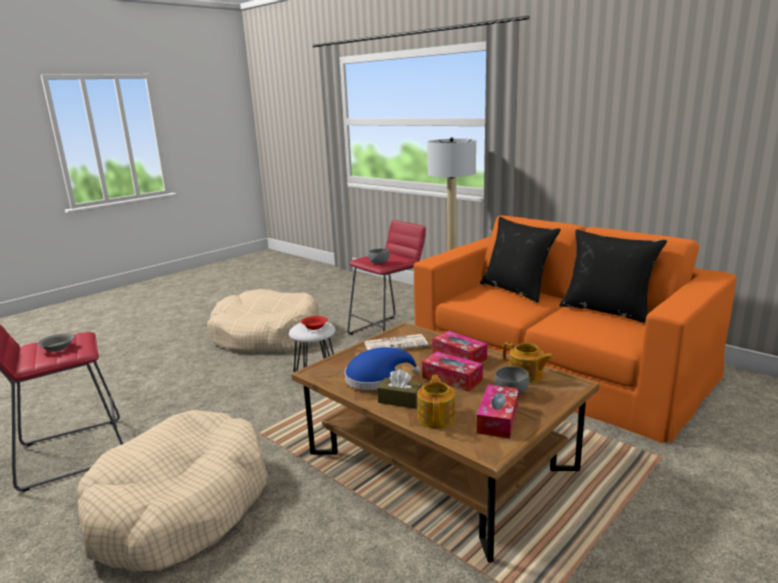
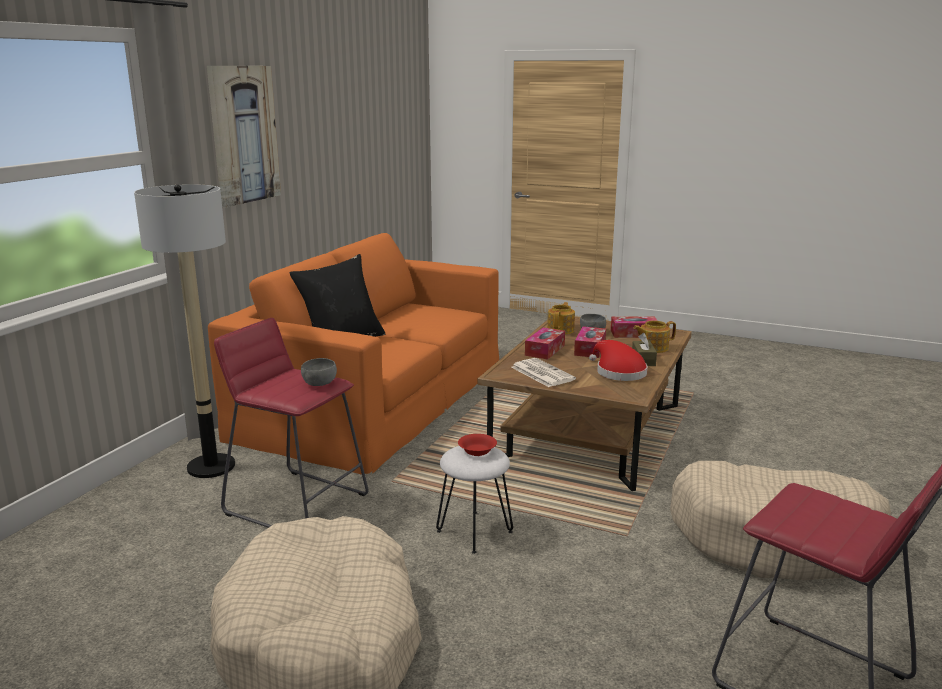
camera: 110 degrees left, 0 degrees up
(58, 348) = (822, 515): grey bowl -> none
(376, 378) = (618, 372): blue hat -> red hat
(592, 114) = (243, 135): none -> picture
(607, 310) = (396, 314): black pillow -> none

